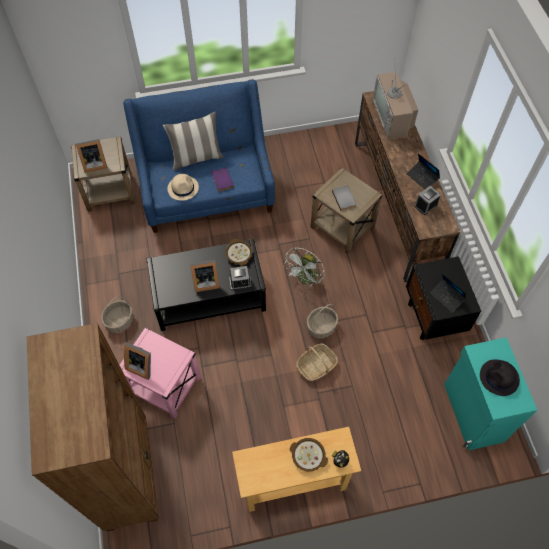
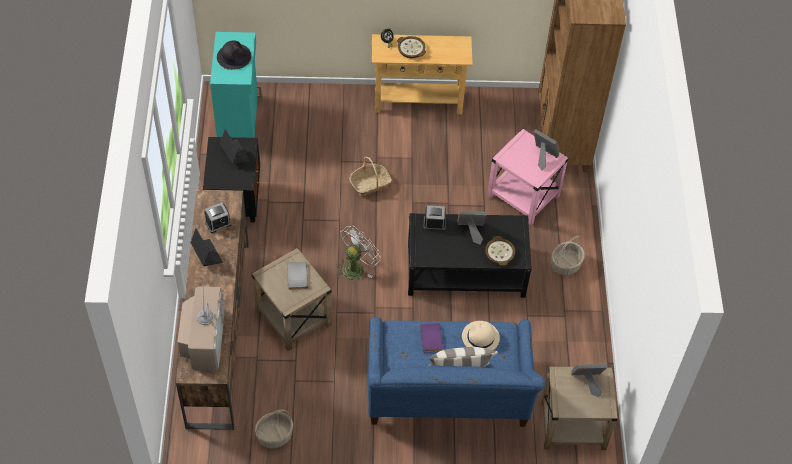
camera: 170 degrees left, 5 degrees down
(238, 254) = (430, 252): bowl -> bowl (500, 253)
(321, 327) = (354, 217): basket -> basket (275, 435)

